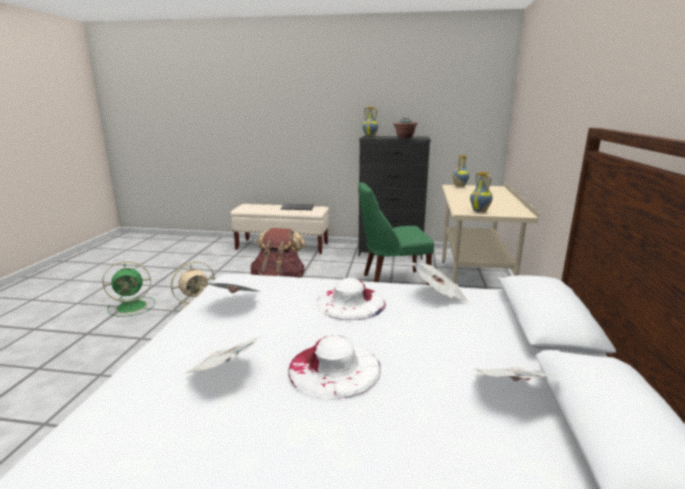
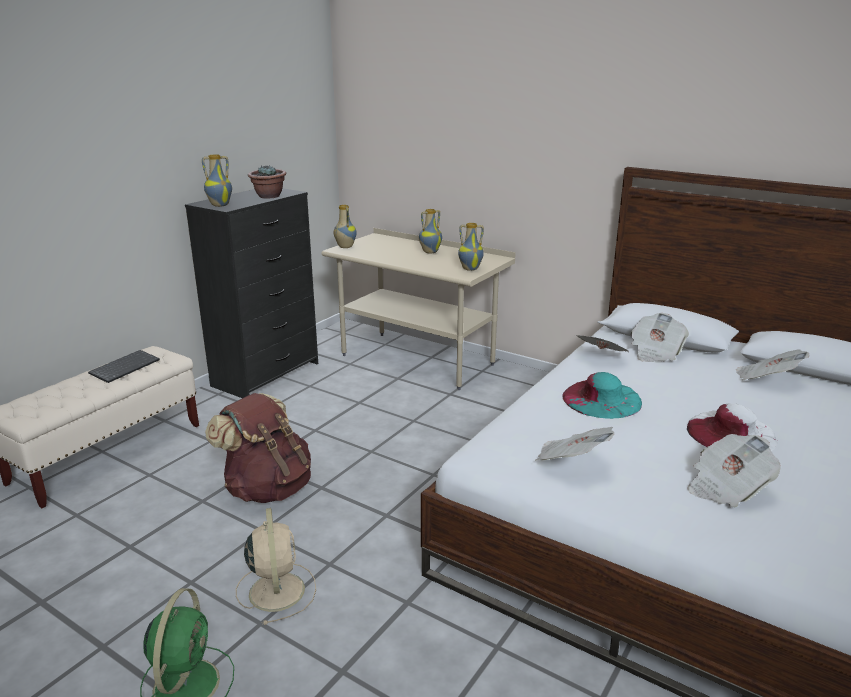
camera: 65 degrees left, 5 degrees up
(350, 303) = (601, 399): white hat -> turquoise hat
(392, 282) = (362, 402): green chair -> none
(490, 317) = (655, 352): none -> newspaper
(494, 199) = (430, 252): none -> vase

